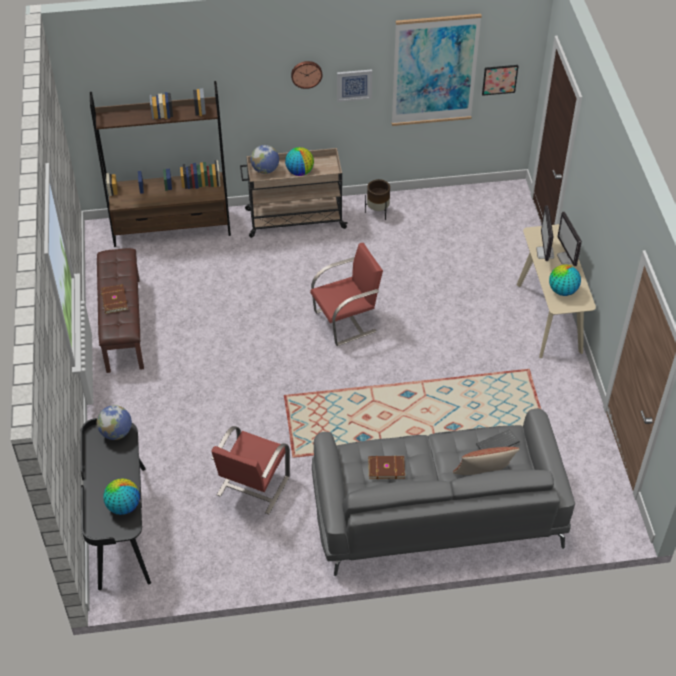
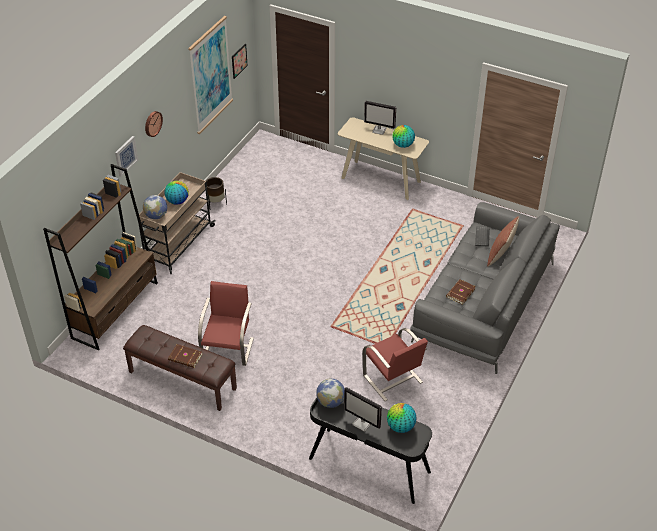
camera: 55 degrees left, 5 degrees down
(346, 321) = (296, 266): red chair -> red chair (228, 348)
(354, 84) = (176, 115): picture -> picture (125, 156)
(545, 253) = (366, 136): monitor -> monitor (363, 423)

